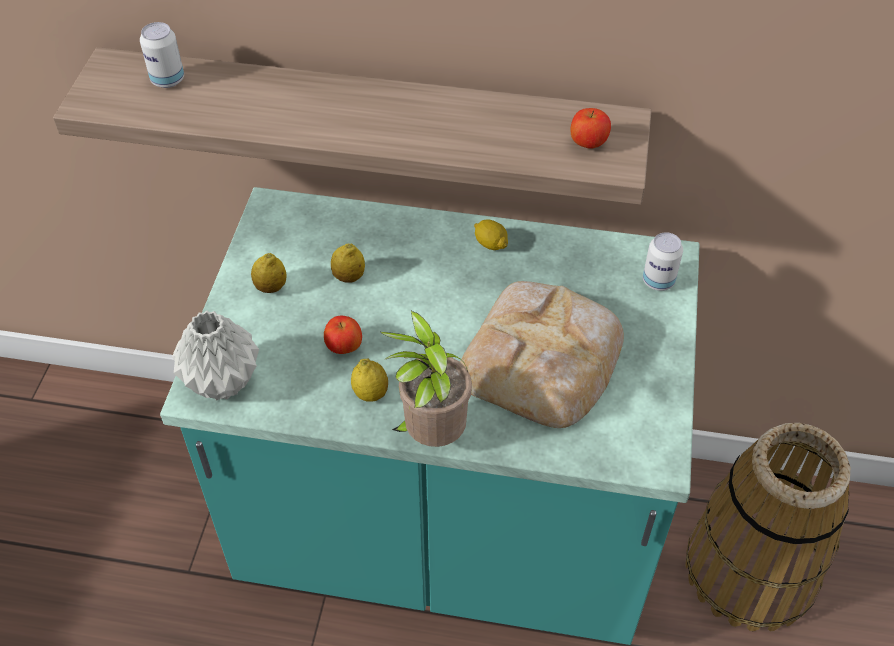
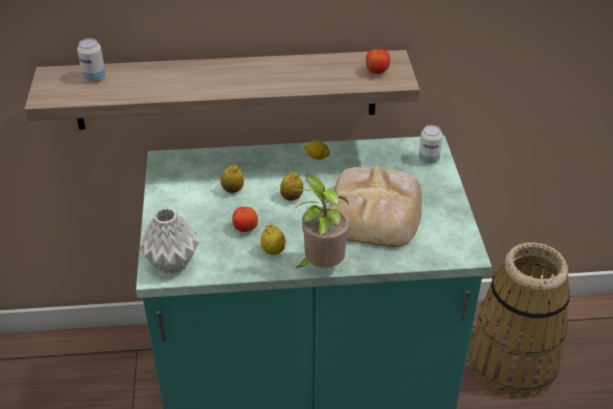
camera: 15 degrees left, 10 degrees down
(271, 287) = (183, 204): lemon -> lemon (291, 197)

